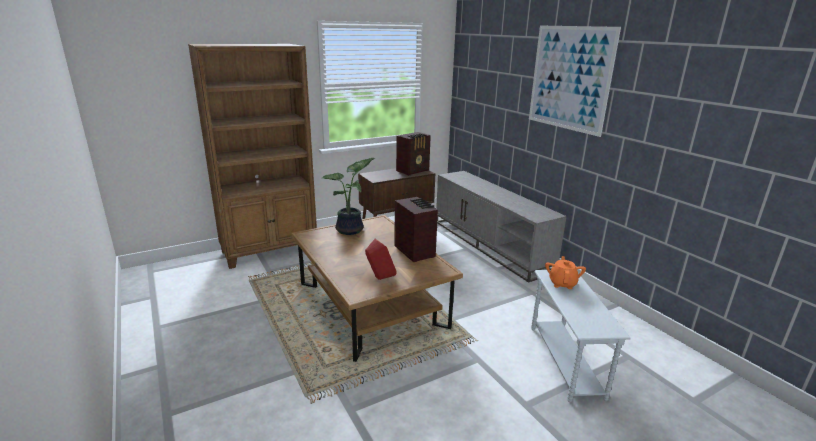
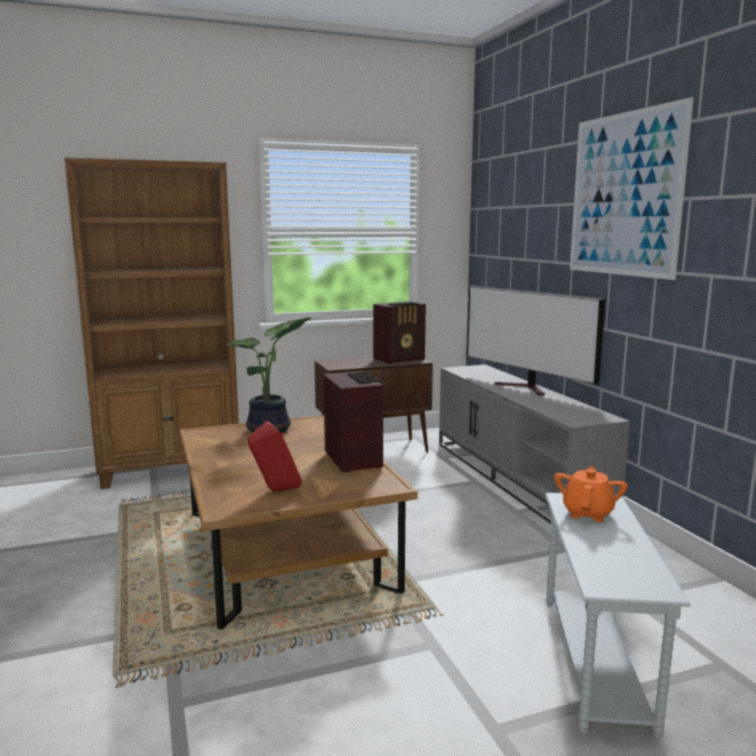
camera: 10 degrees right, 10 degrees down
(498, 191) = (527, 388): none -> television

